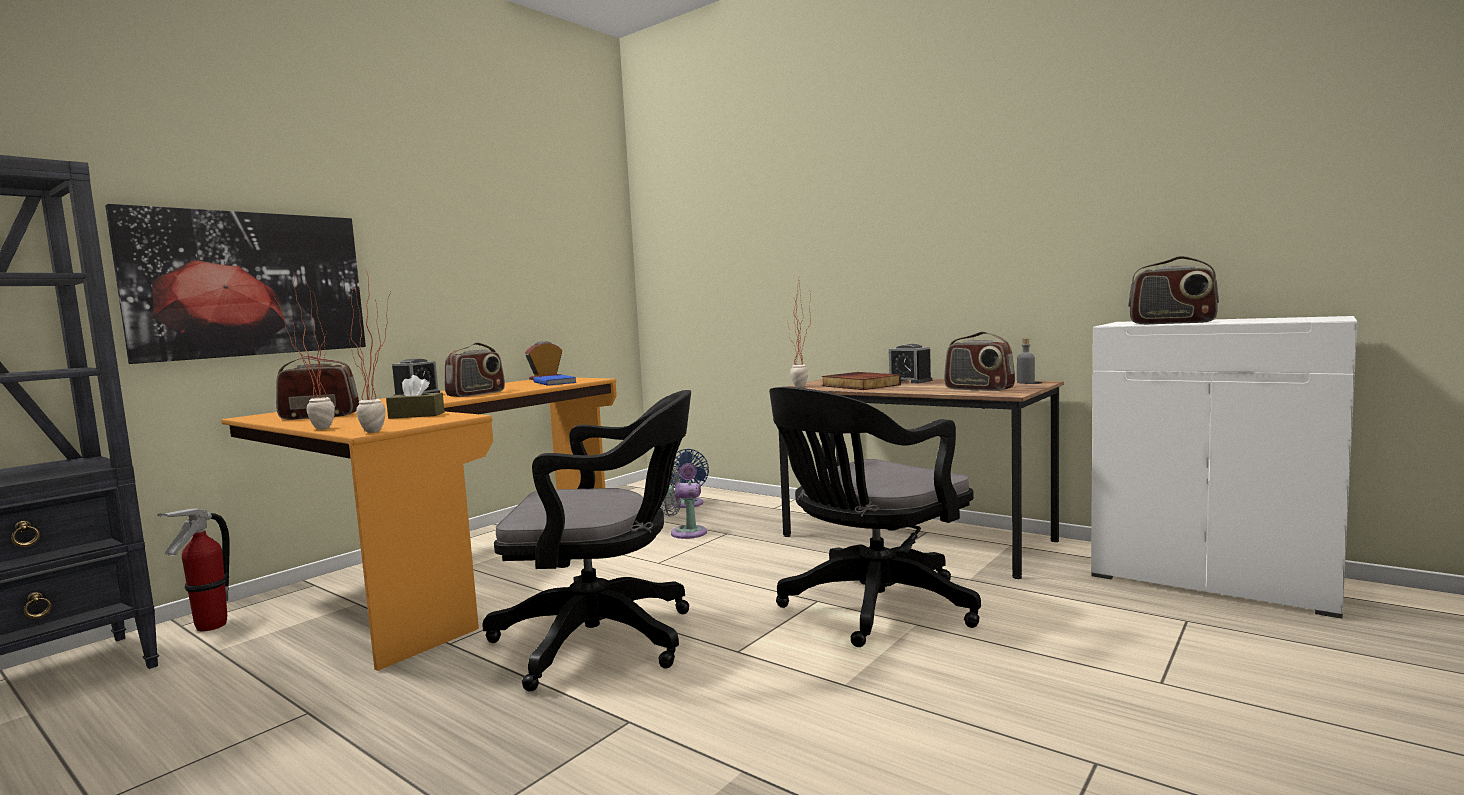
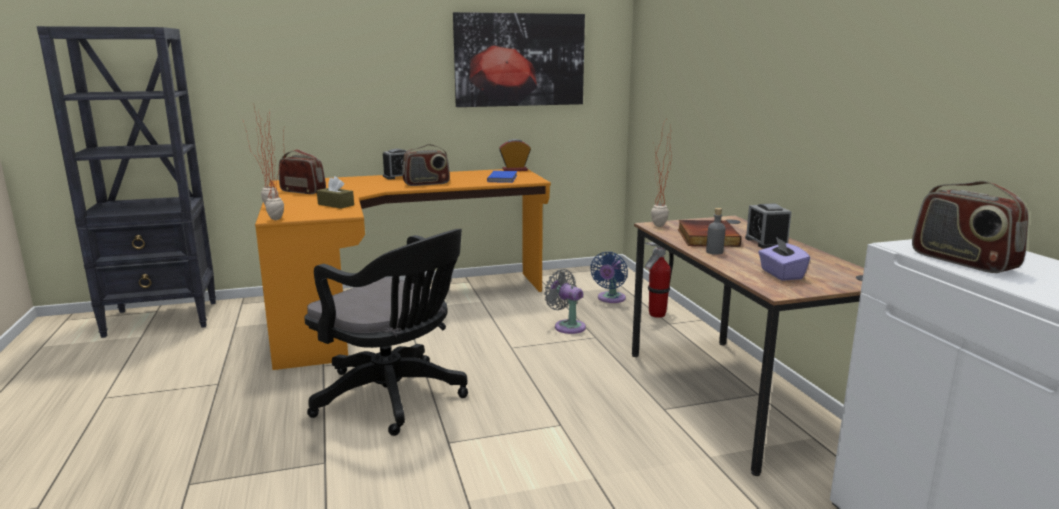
camera: 35 degrees right, 10 degrees up
(210, 626) = (250, 309): fire extinguisher -> fire extinguisher (656, 315)
(249, 284) = (291, 90): picture -> picture (519, 60)
(870, 608) = (586, 448): black office chair -> none
(978, 389) = (781, 274): radio -> purple tissue box
(1025, 382) = (856, 277): grey bottle -> grey bottle (714, 252)

